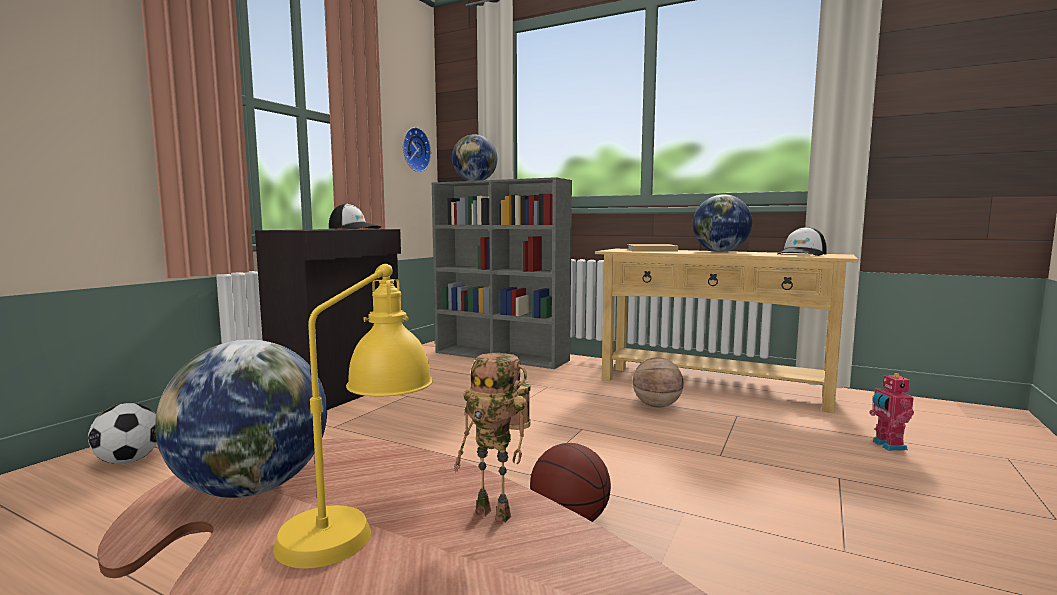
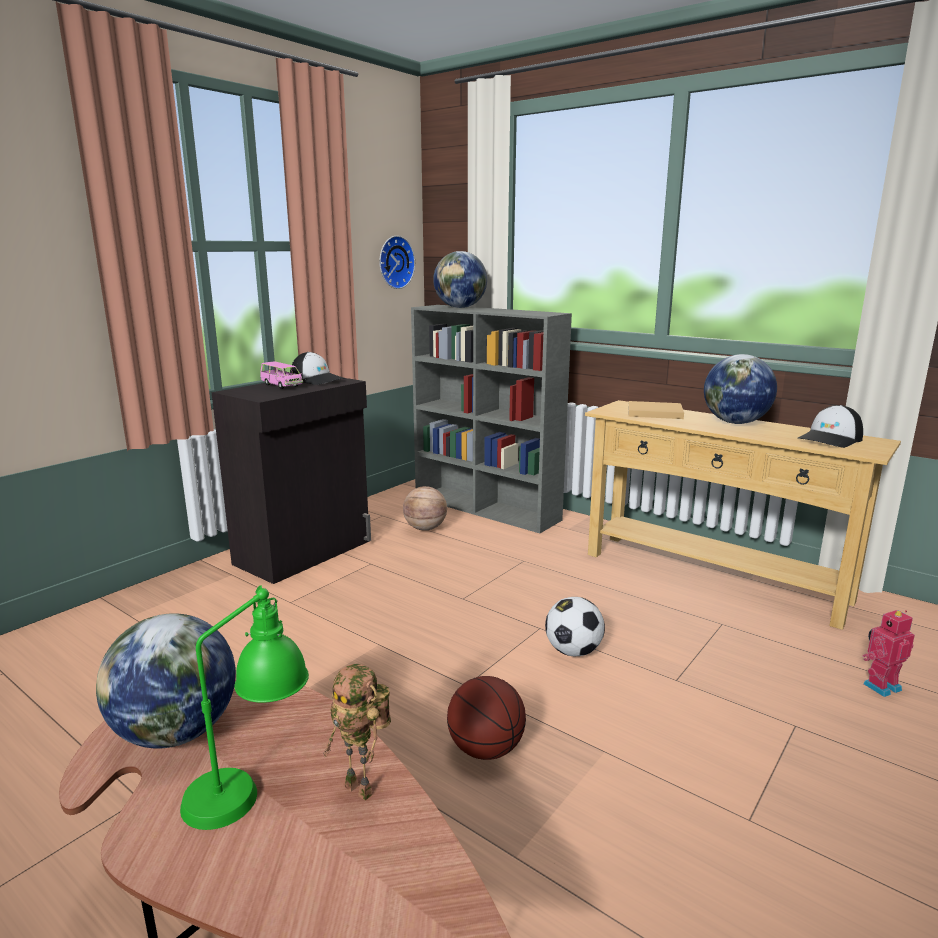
camera: 10 degrees right, 10 degrees up
(128, 461) = (103, 629): football -> football (573, 651)
(322, 229) = (281, 385): none -> pink toy car
(360, 523) = (251, 786): yellow table lamp -> green table lamp
(656, 406) = (635, 600): basketball -> basketball (425, 528)
(887, 445) = (880, 685): toy robot -> toy robot turned 60 degrees clockwise

